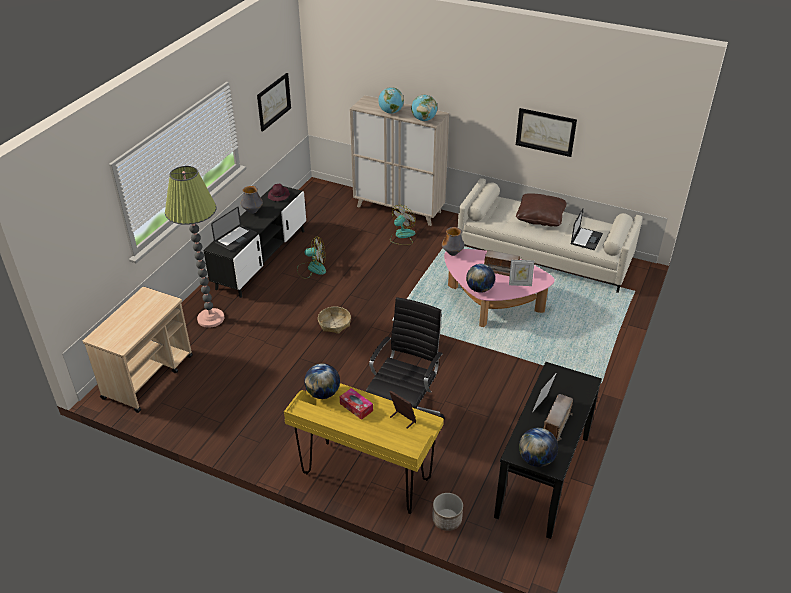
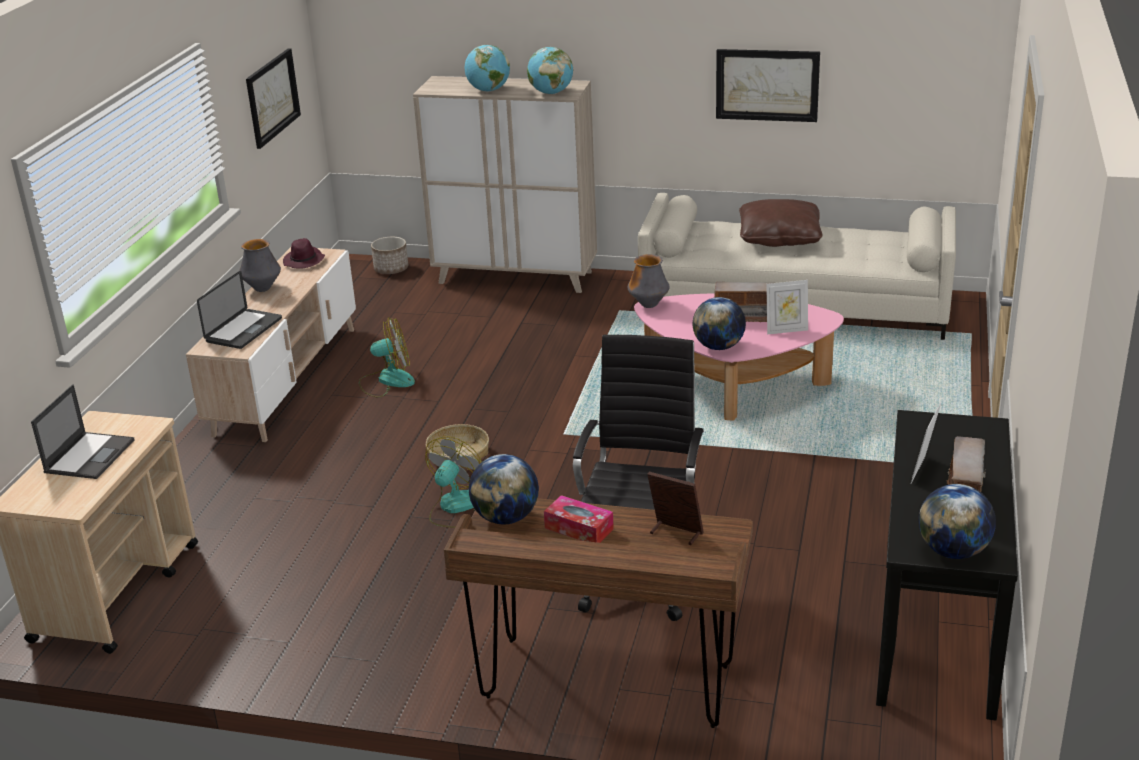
camera: 10 degrees left, 10 degrees down
(210, 318) = (216, 481): floor lamp -> none
(261, 259) = (286, 380): black tv stand -> beige tv stand
(366, 477) = (607, 683): yellow desk -> brown desk
(402, 236) = (535, 313): fan -> fan (456, 508)
(447, 519) = (789, 724): planter -> planter (391, 269)
(586, 238) = (871, 255): laptop -> laptop (90, 455)

